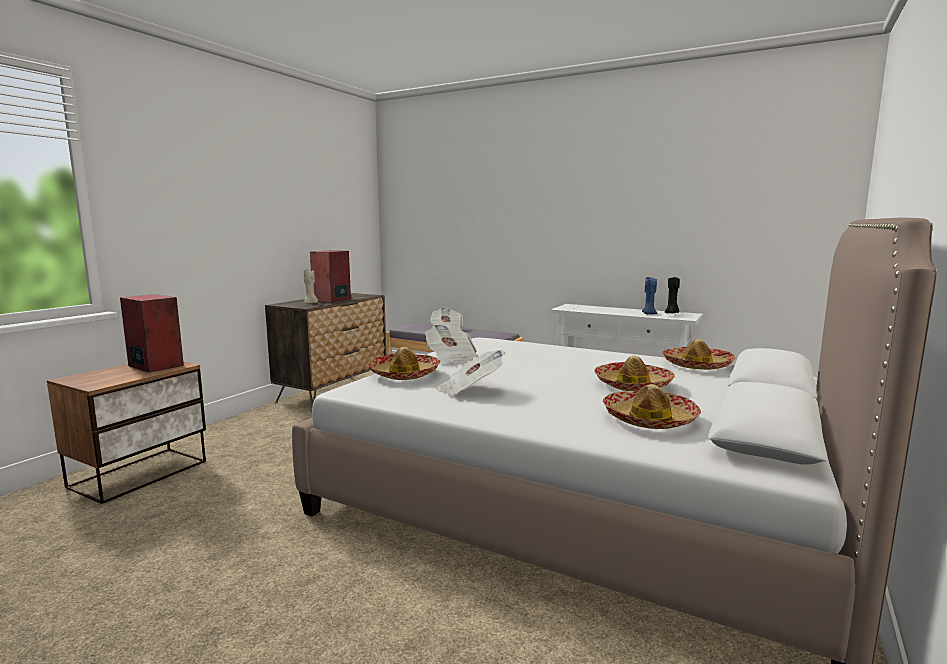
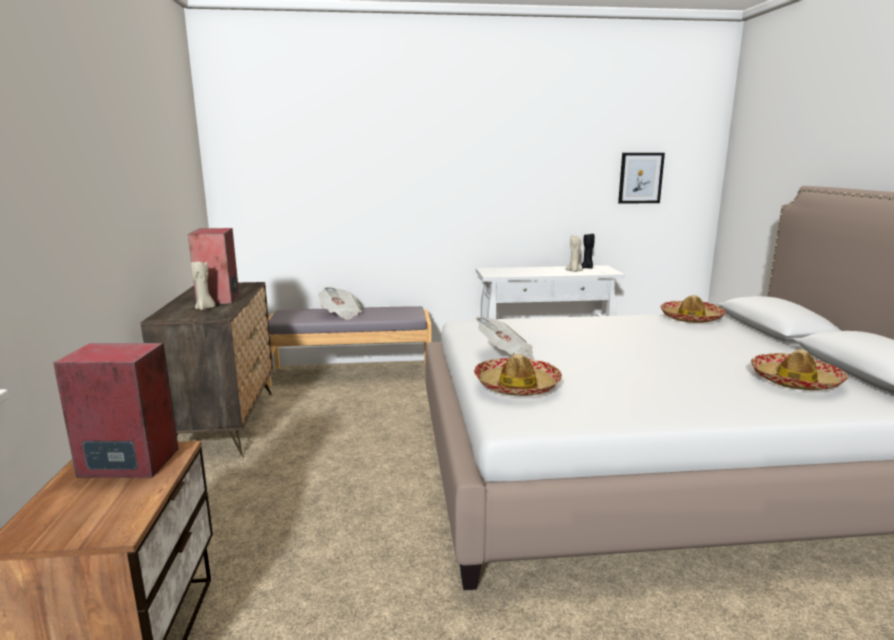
camera: 35 degrees left, 5 degrees up
(470, 390) = (616, 388): newspaper -> none
(633, 385) = (707, 349): hat -> none
(648, 314) = (573, 271): blue candle -> beige candle
(746, 221) = (640, 178): none -> picture

